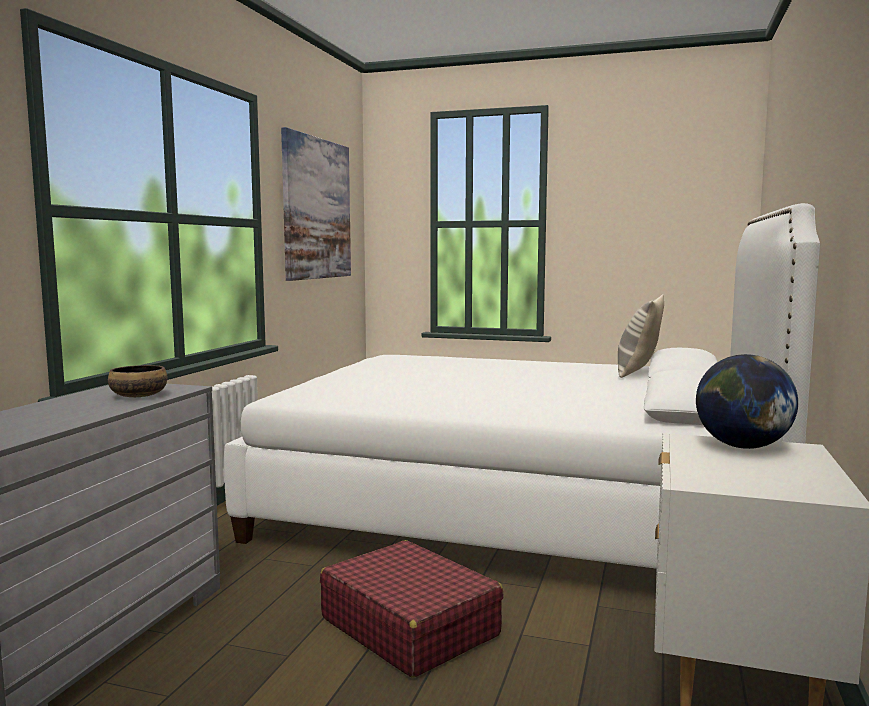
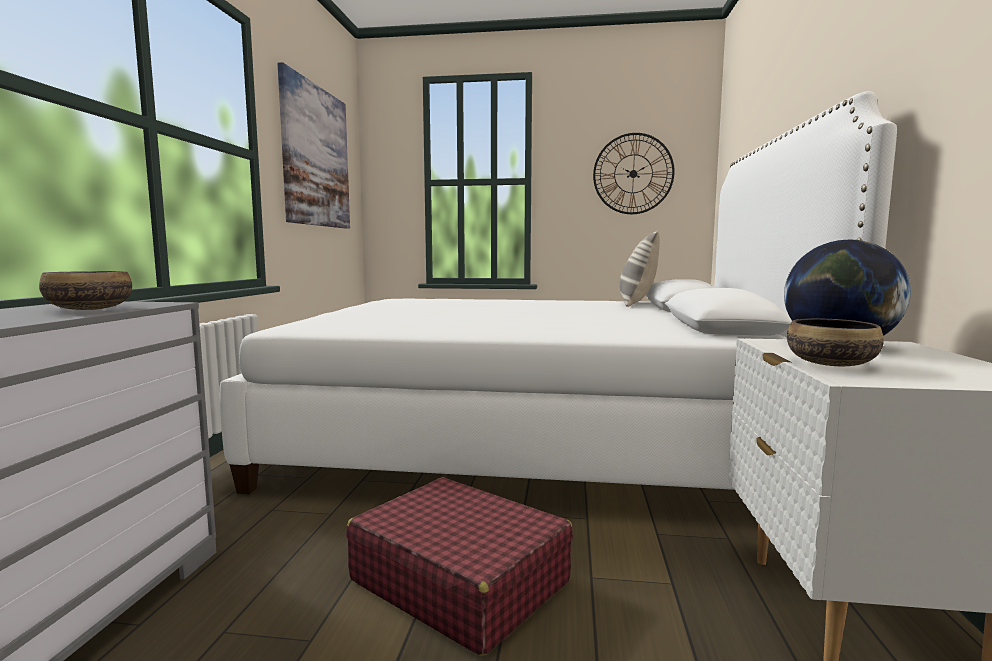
camera: 10 degrees left, 0 degrees up
(661, 216) = (633, 174): none -> wall clock
(698, 467) = (831, 364): none -> bowl

